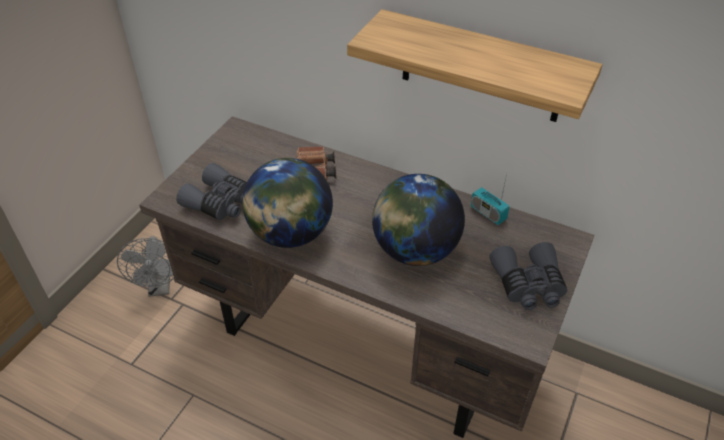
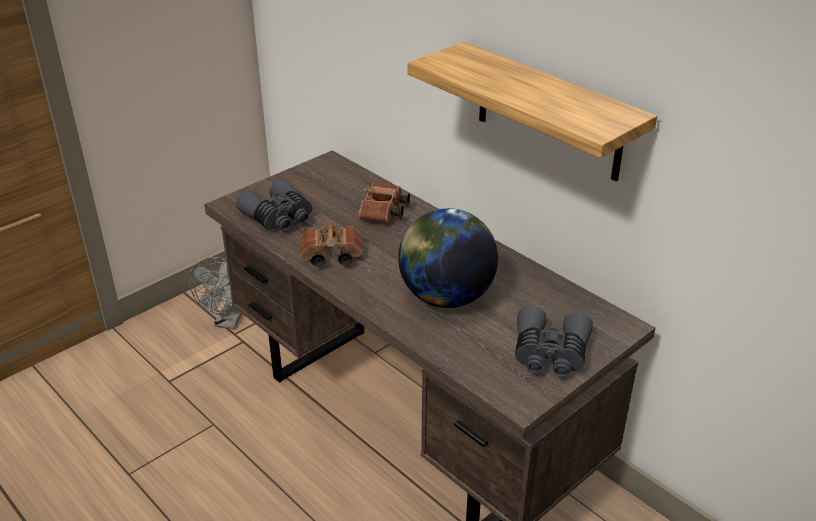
camera: 20 degrees right, 10 degrees down
(290, 234) = (329, 256): globe -> brown binoculars
(488, 213) = (545, 282): radio -> none

